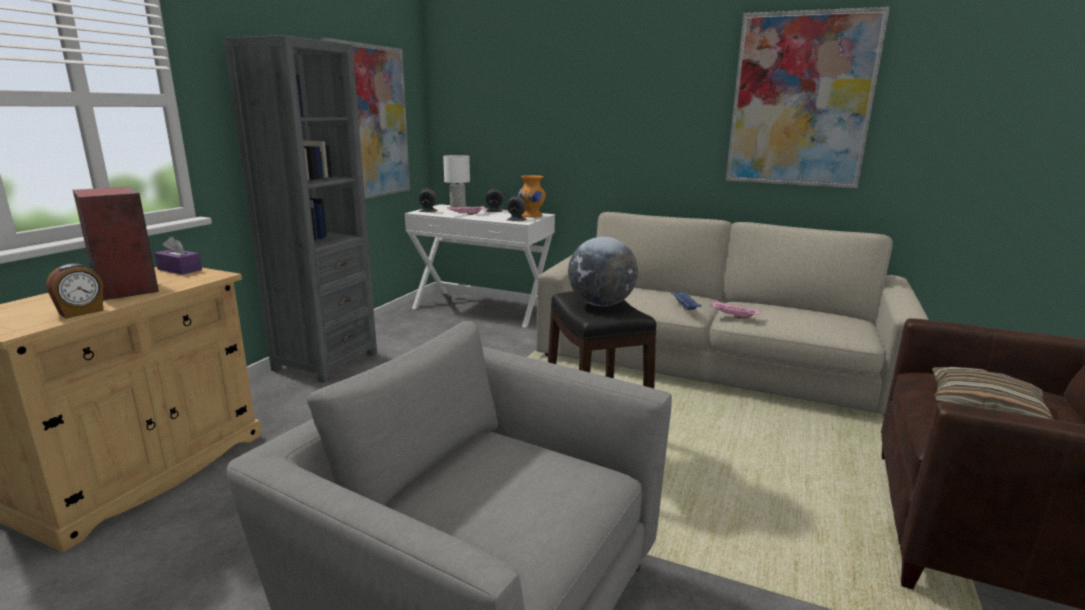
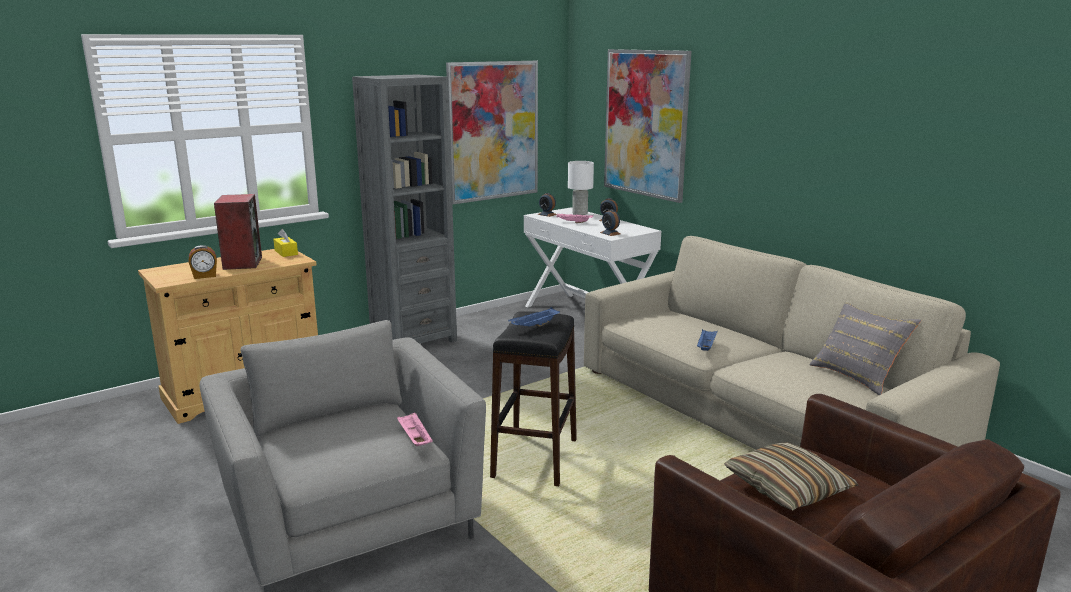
camera: 30 degrees right, 0 degrees up
(179, 269) = (286, 252): purple tissue box -> yellow tissue box
(532, 216) = (633, 230): orange vase -> none
(601, 304) = (534, 326): globe -> blue tray
(732, 316) = (740, 365): pink tray -> pink tray (414, 439)
(800, 101) = (891, 135): picture -> picture (645, 123)
(813, 309) = (857, 375): none -> grey pillow

